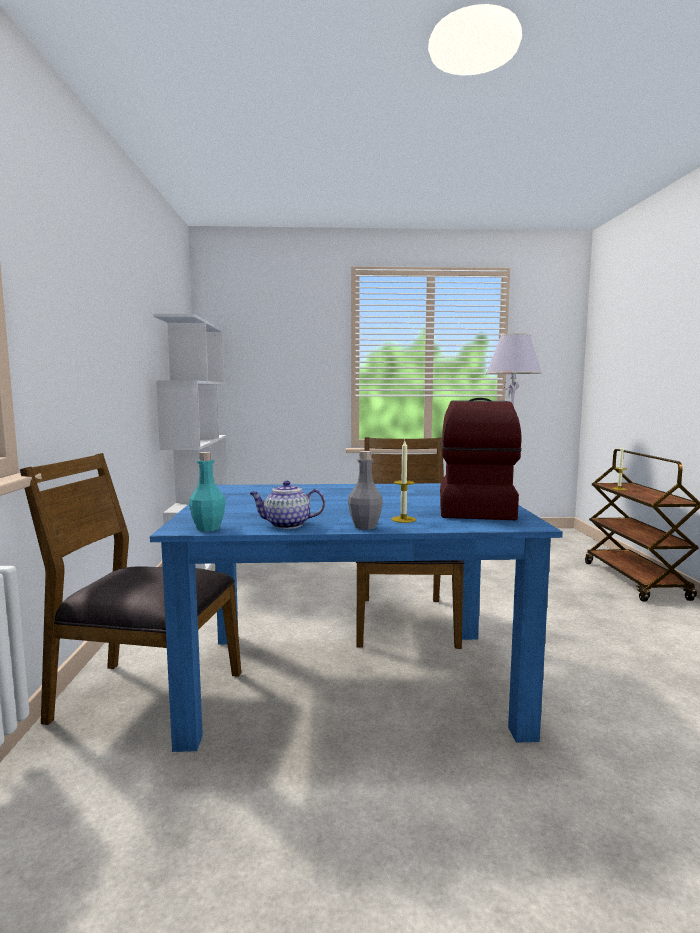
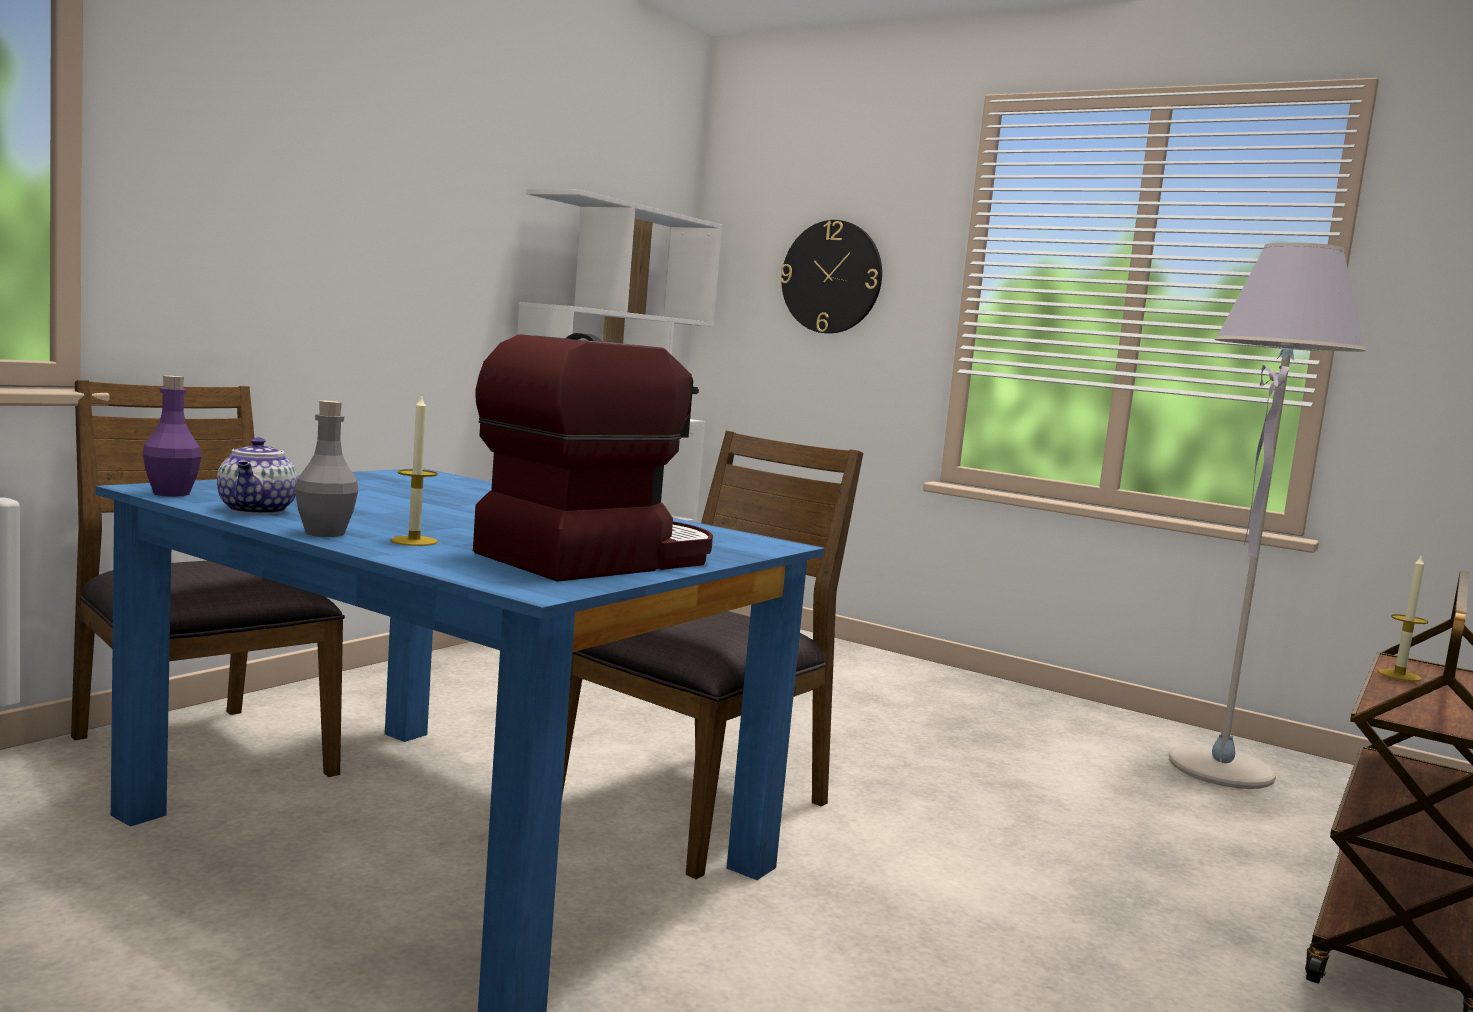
camera: 35 degrees right, 0 degrees up
(208, 528) = (171, 494): turquoise bottle -> purple bottle
(280, 354) = (831, 277): none -> wall clock
(286, 525) = (257, 510): teapot -> teapot turned 135 degrees counterclockwise

